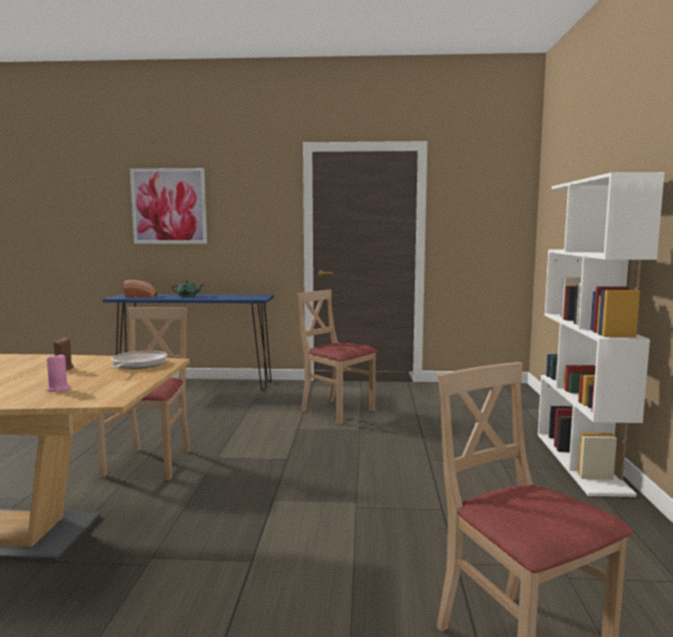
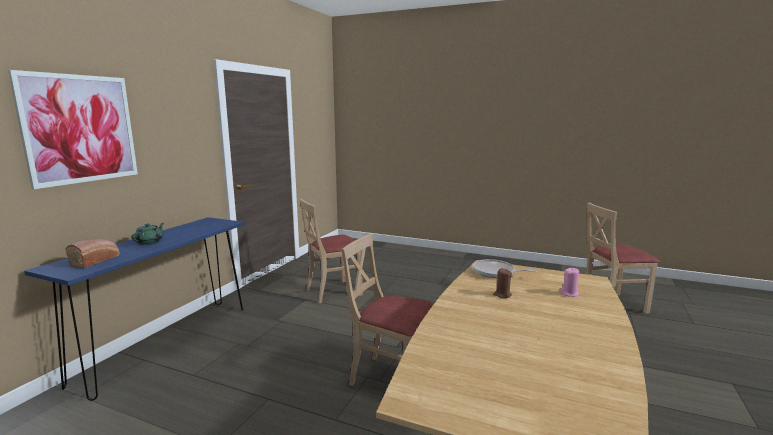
camera: 70 degrees left, 5 degrees up
(581, 462) = (461, 256): white bookcase -> none

